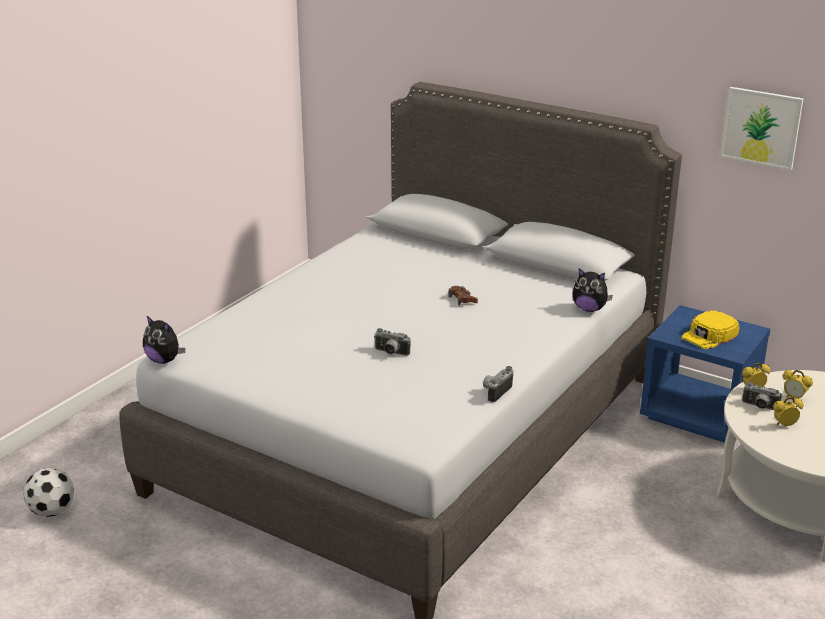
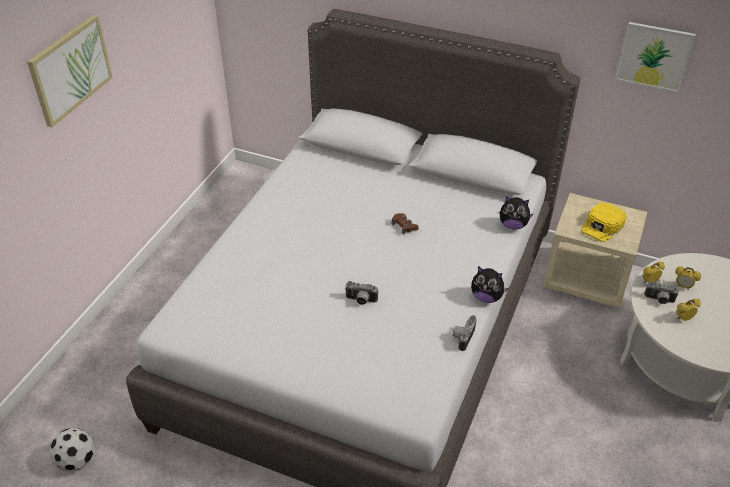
camera: 10 degrees left, 15 degrees up
(124, 96) = (70, 69): none -> picture
(164, 360) = (162, 335): plush toy -> plush toy (486, 297)
(699, 414) = (587, 279): blue nightstand -> beige nightstand

